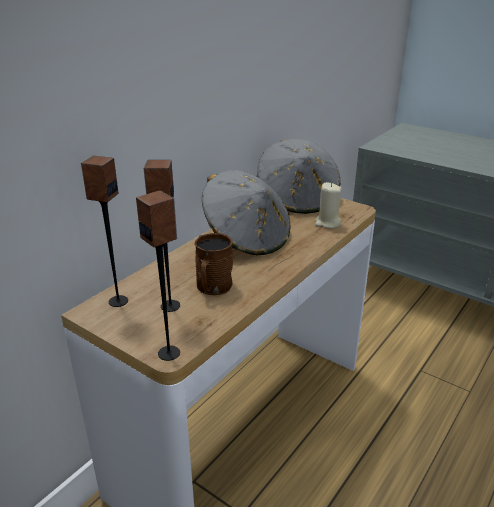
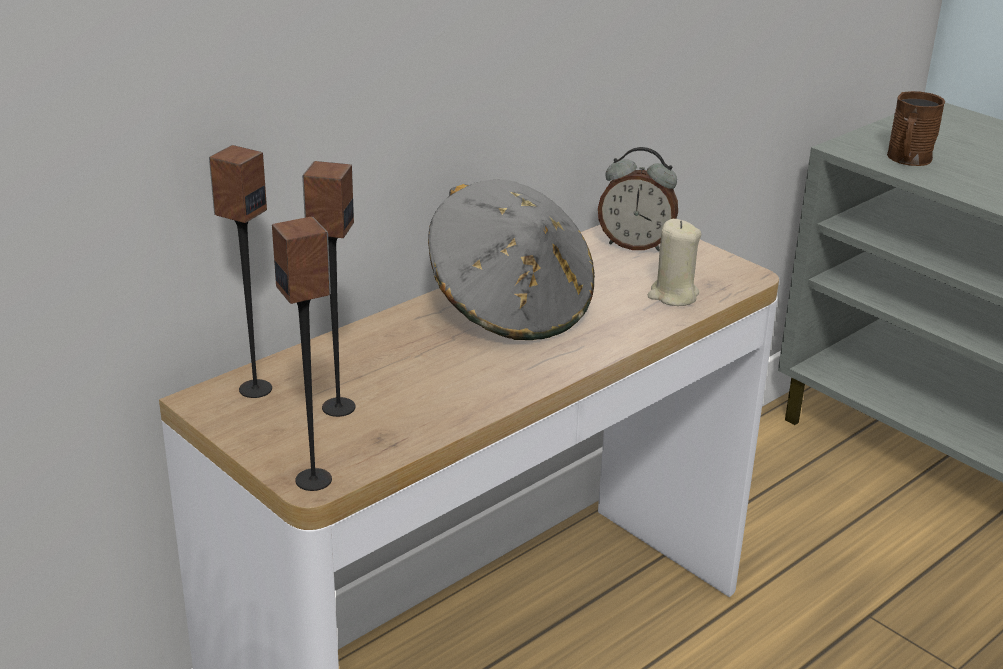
camera: 10 degrees right, 0 degrees up
(213, 288) = (419, 386): brown mug -> brown mug (908, 159)
(297, 200) = (635, 244): grey hat -> alarm clock

